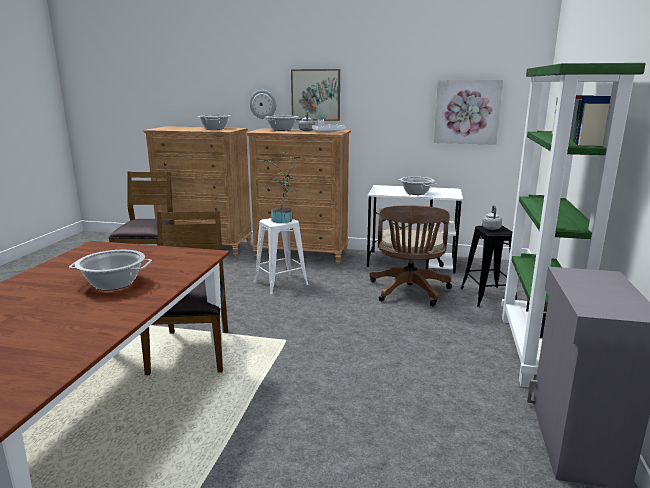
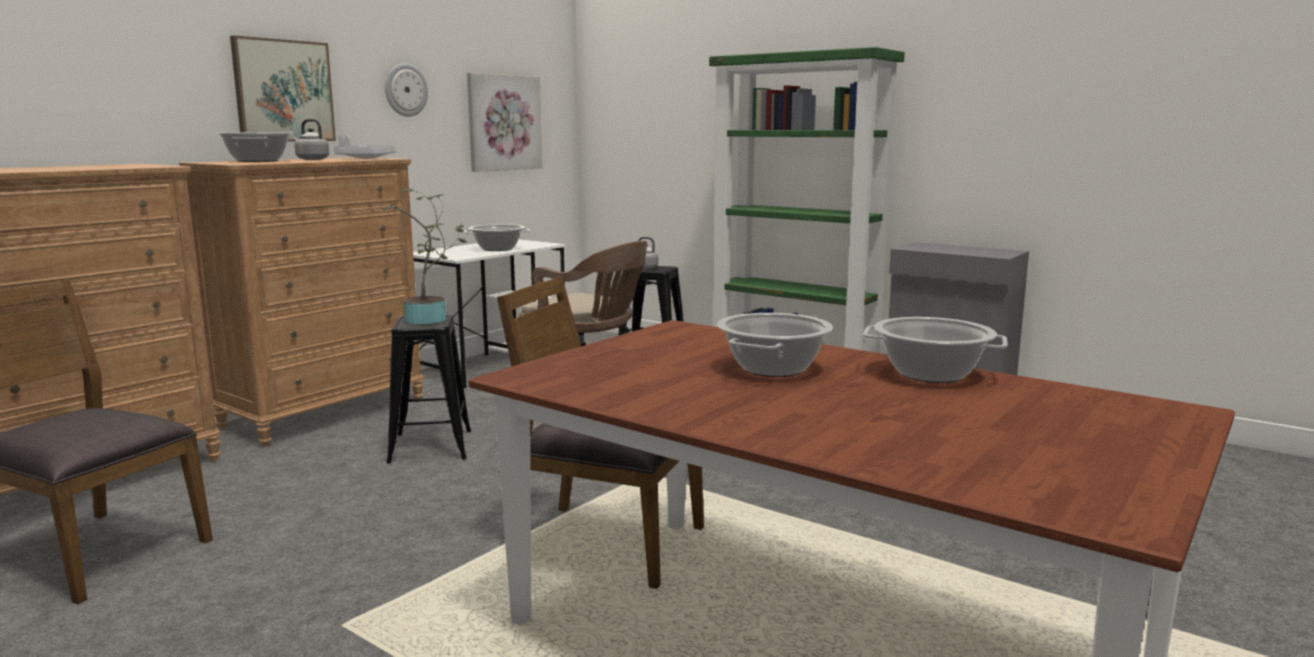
camera: 65 degrees left, 5 degrees down
(215, 129) = (94, 166): cooking pot -> cooking pot (930, 374)
(263, 104) = (170, 108): wall clock -> wall clock (405, 90)
(280, 283) = (430, 446): white stool -> black stool

